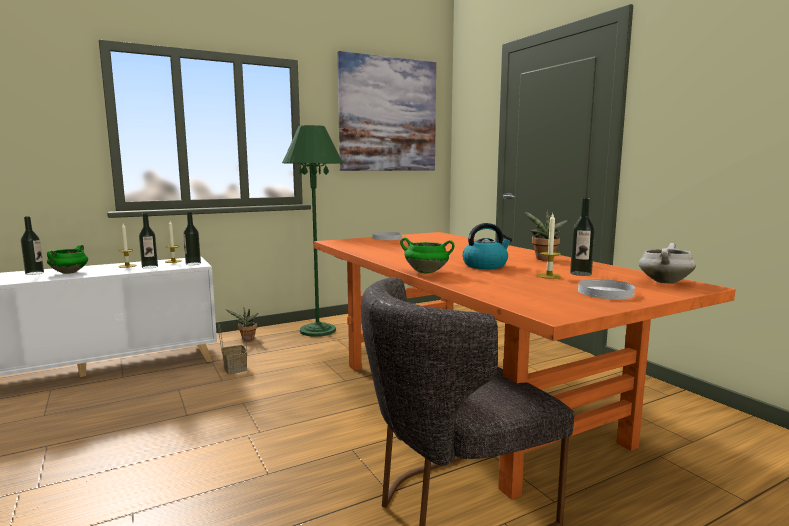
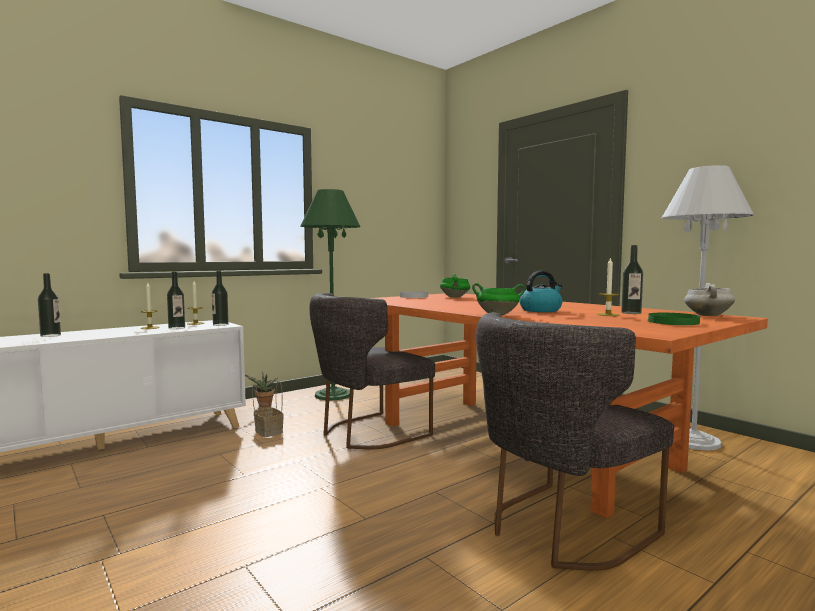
camera: 10 degrees left, 5 degrees down
(69, 273) = (91, 334): green cooking pot -> green cooking pot (455, 297)
(325, 376) = (368, 433): none -> grey chair
(388, 115) = (390, 185): picture -> none
(544, 259) = (583, 306): potted plant -> none
(605, 292) = (673, 322): white plate -> green plate
(667, 411) = (693, 441): none -> white floor lamp

